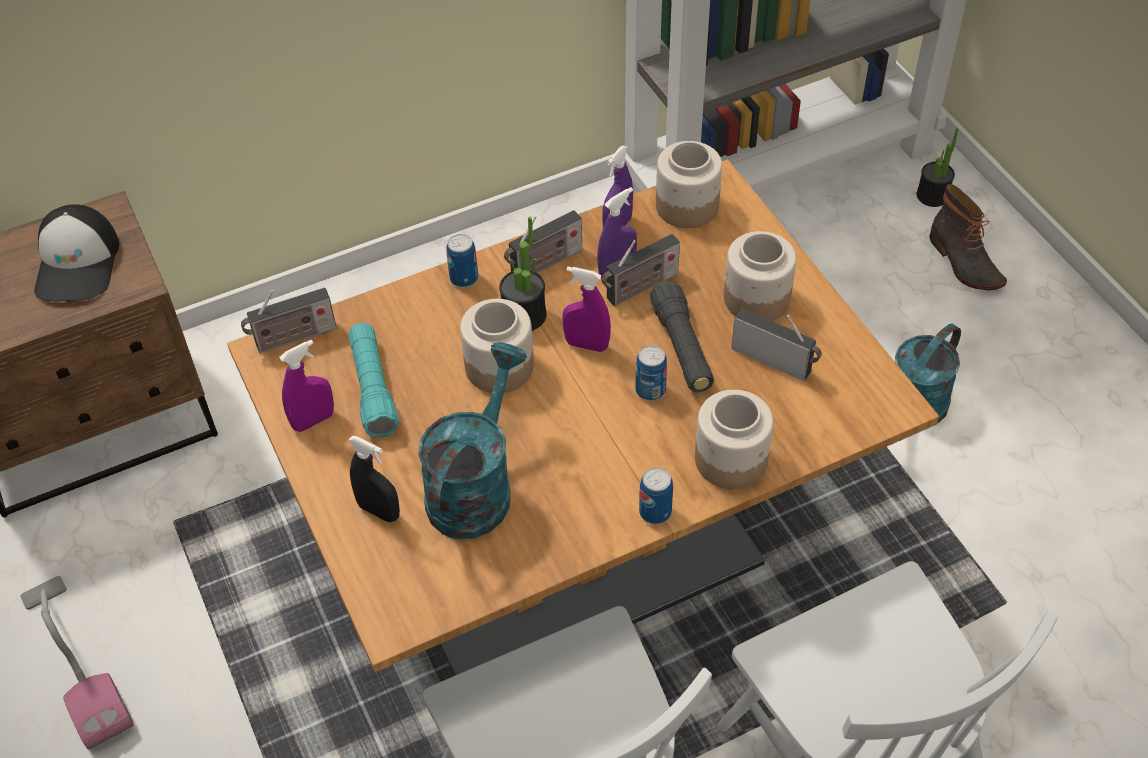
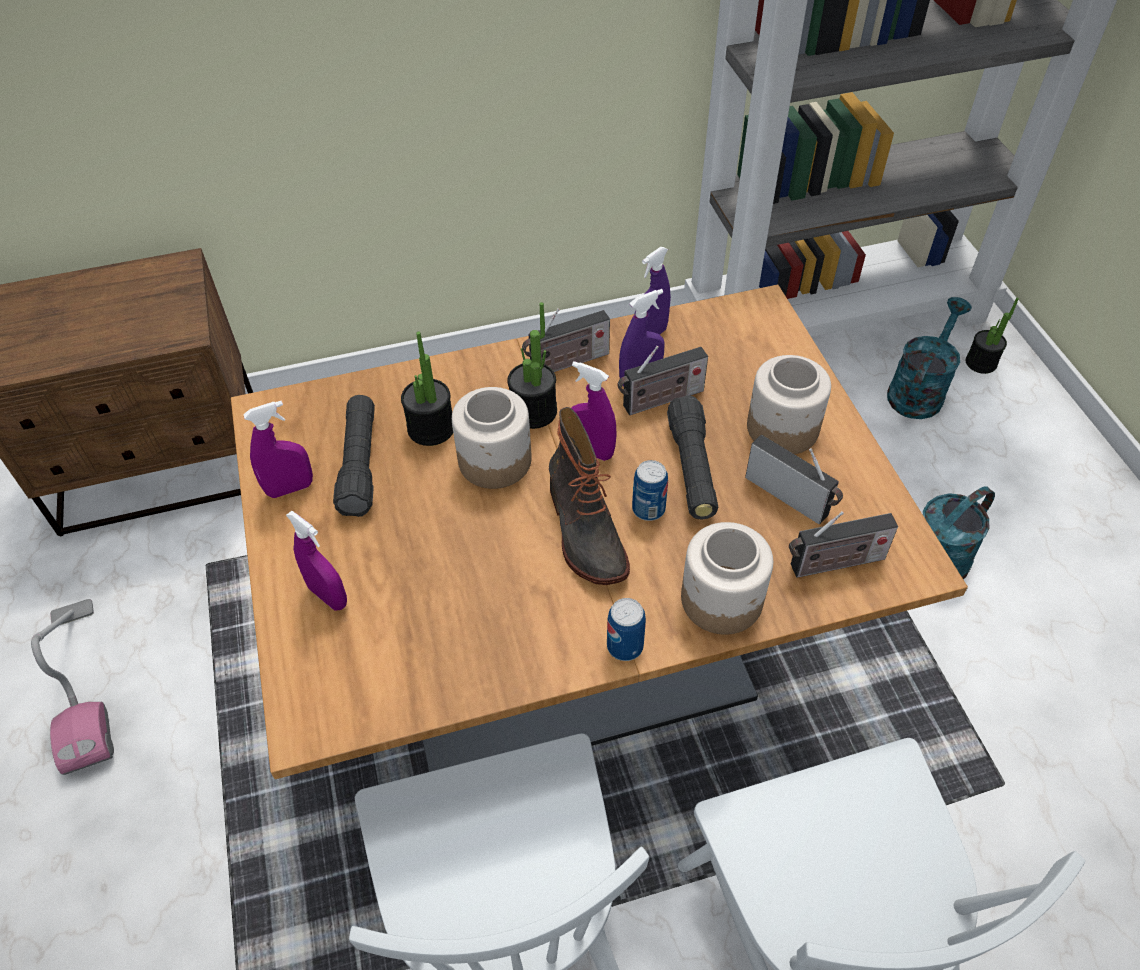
camera: 10 degrees right, 0 degrees up
(78, 264) = (137, 308): cap -> none
(292, 338) = (295, 402): radio -> radio (833, 564)
(373, 389) = (360, 464): turquoise flashlight -> black flashlight
(379, 511) = (328, 596): black spray bottle -> purple spray bottle
(431, 345) = (431, 428): none -> potted plant
(464, 278) = (482, 366): can -> none
(475, 486) = (436, 584): turquoise watering can -> turquoise watering can (919, 390)
(686, 206) = (725, 325): jar -> none
(963, 263) = (1003, 430): boot -> boot (583, 530)

